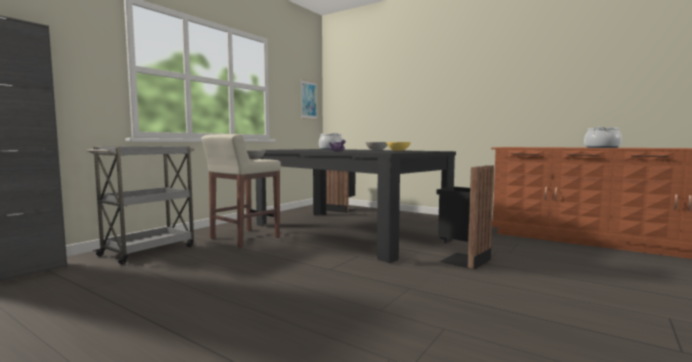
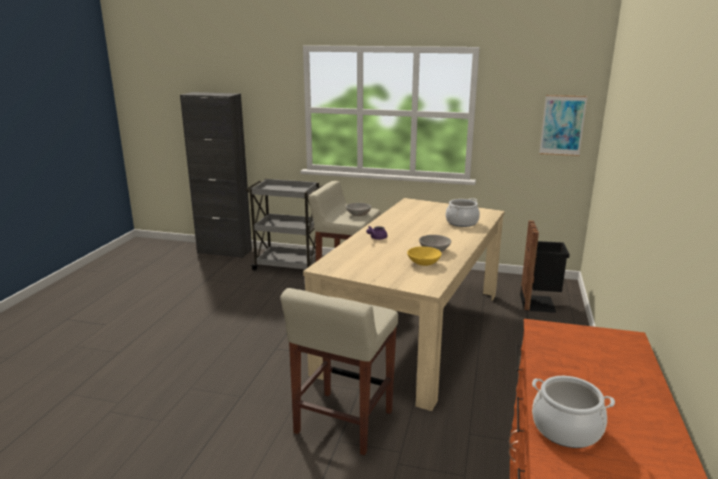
camera: 70 degrees right, 15 degrees up
(345, 232) = (414, 330): black dining table -> beige dining table
(462, 260) = (343, 423): black trash can -> beige stool

